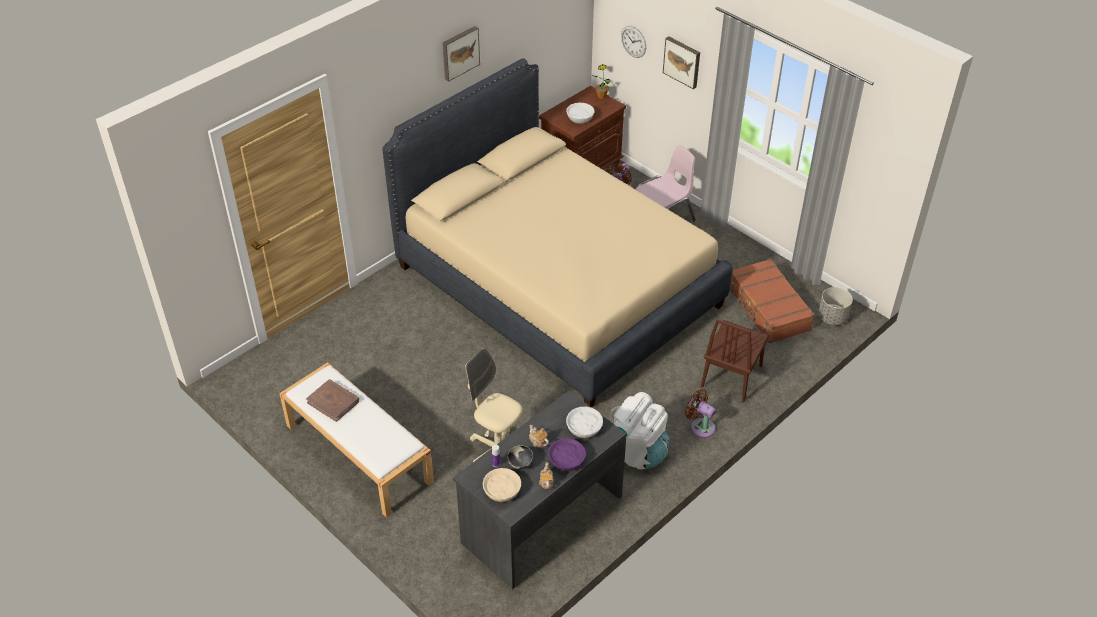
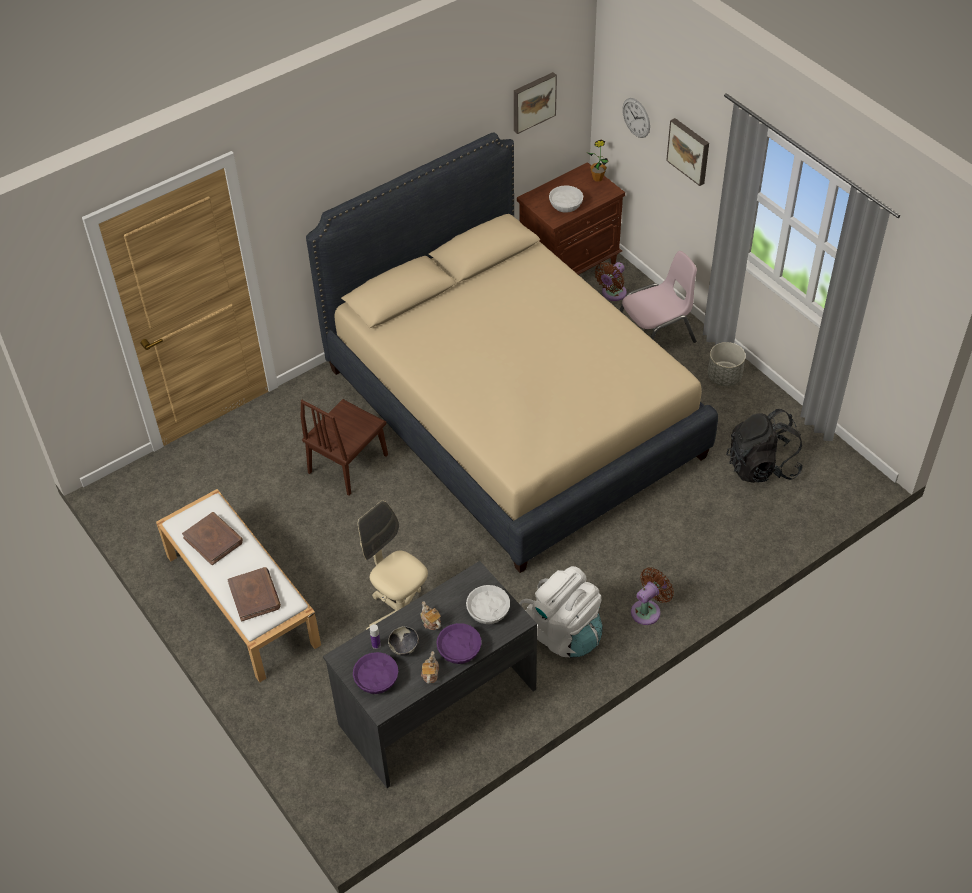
camera: 10 degrees right, 5 degrees up
(378, 442) = (254, 596): none -> brown book
(459, 52) = (410, 125): picture -> picture (533, 101)
(501, 490) = (376, 679): beige bowl -> purple bowl
(700, 426) = (648, 610): brown fan -> brown fan turned 90 degrees clockwise
(731, 376) = (699, 549): brown chair -> brown chair (348, 463)
(767, 309) = (761, 466): brown suitcase -> black backpack
(832, 317) = (840, 486): grey planter -> grey planter (724, 377)

